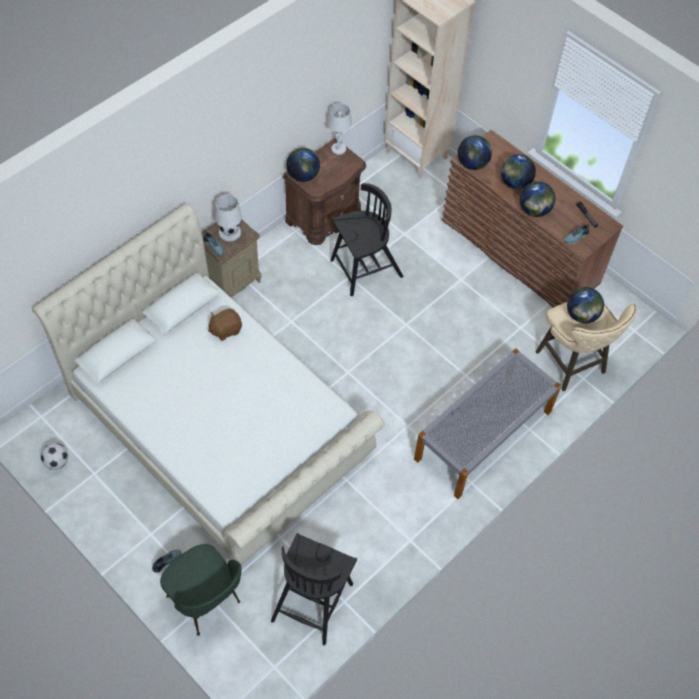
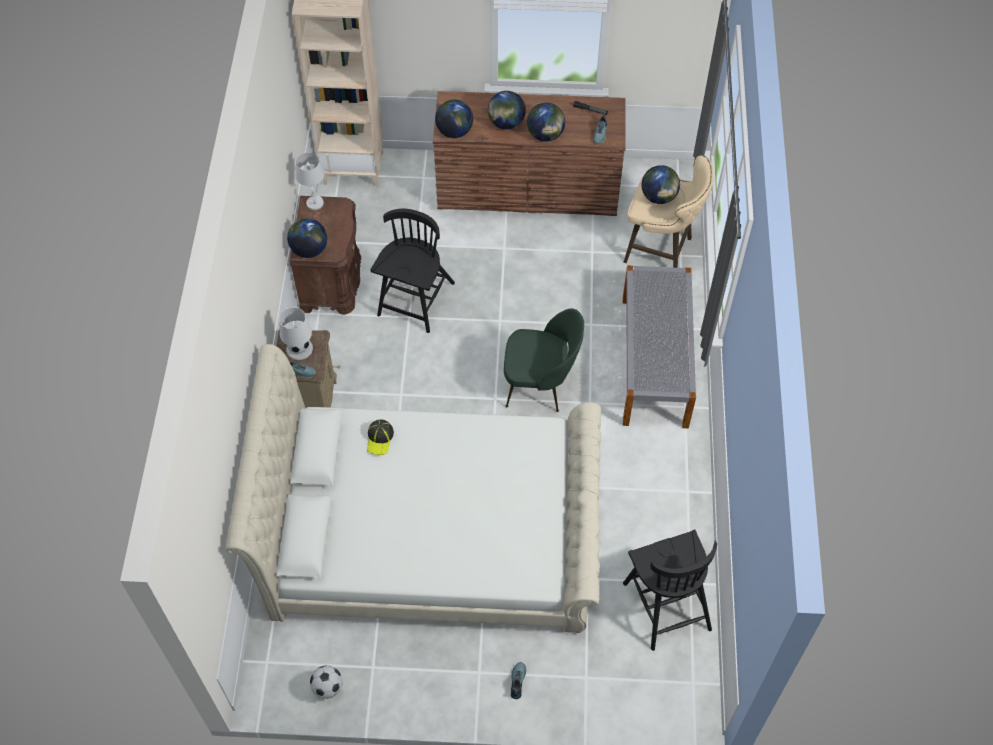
camera: 40 degrees left, 0 degrees up
(207, 604) = (588, 684): green chair -> green chair (540, 388)
(225, 329) = (379, 438): brown plush toy -> cap

